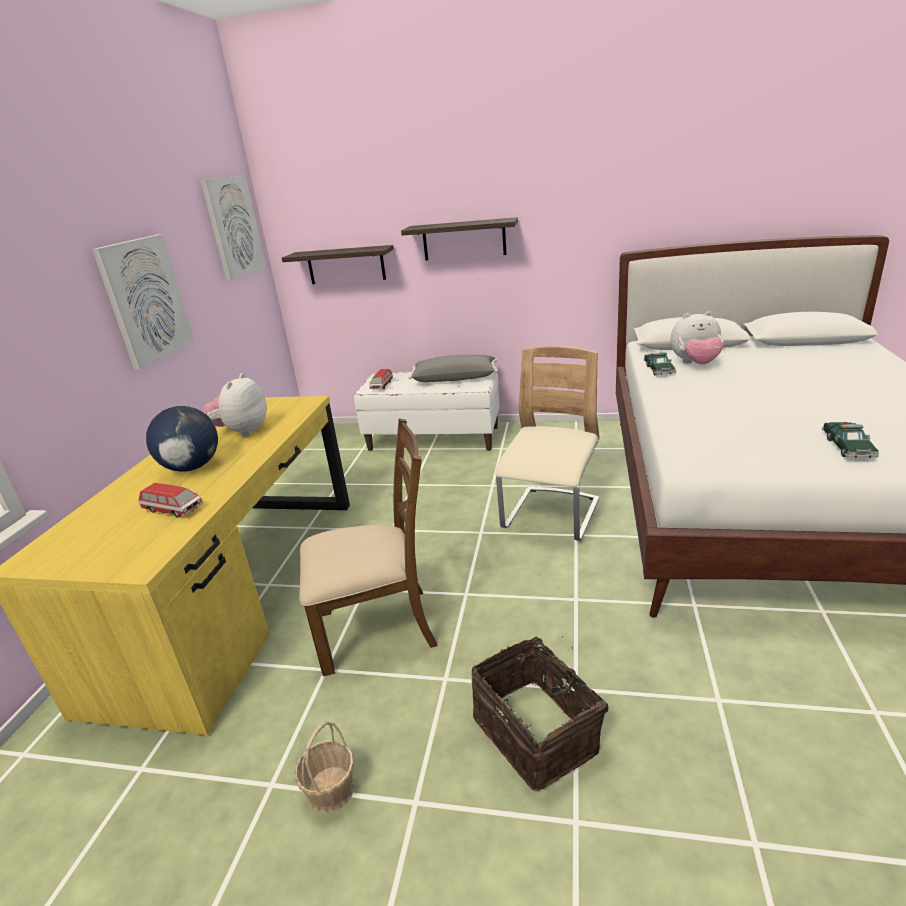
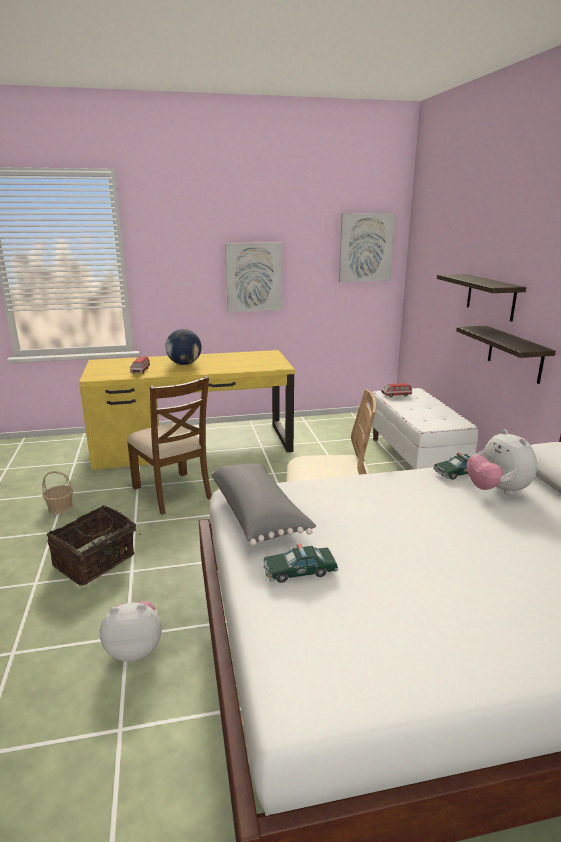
camera: 65 degrees right, 5 degrees down
(242, 432) = (231, 363): plush toy -> plush toy (135, 649)
(346, 265) = (431, 295): shelf -> shelf (515, 354)
(454, 378) = (436, 415): grey pillow -> grey pillow (259, 515)

